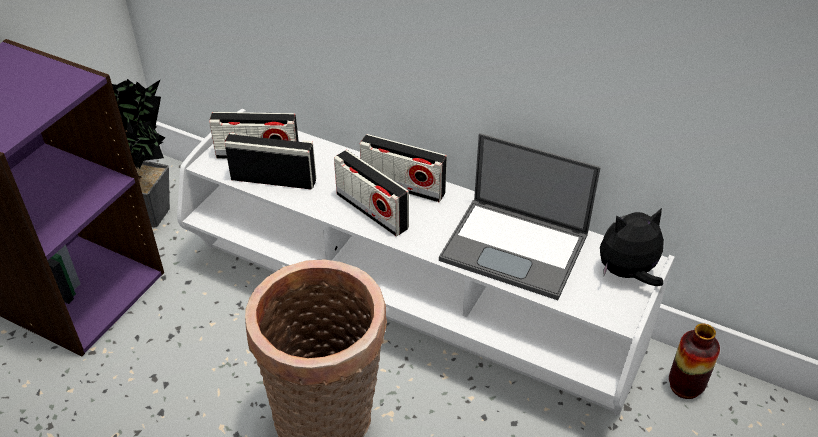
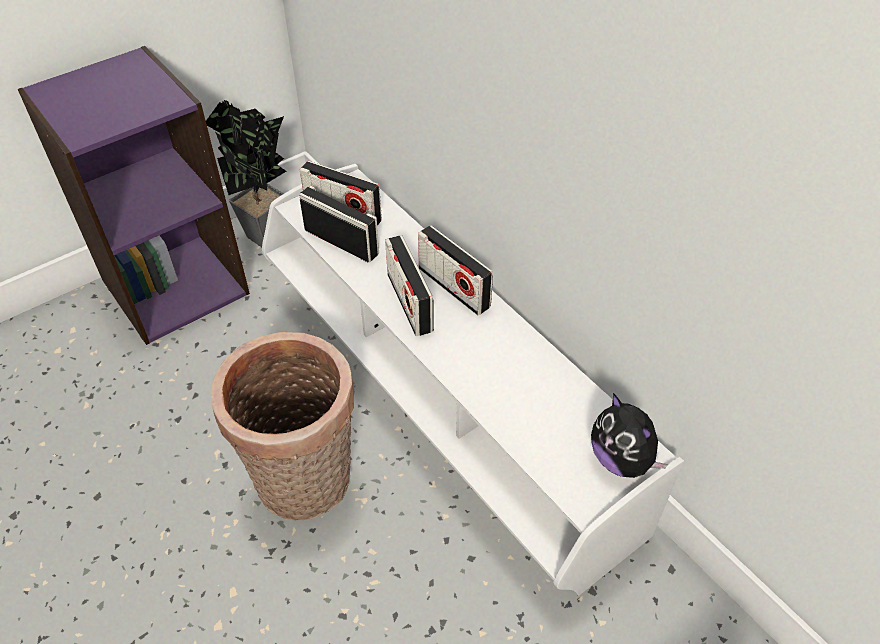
camera: 25 degrees right, 5 degrees up
(516, 247) = (524, 389): laptop -> none
(627, 273) = (621, 459): plush toy -> plush toy turned 135 degrees counterclockwise
(685, 386) = (667, 595): vase -> none

